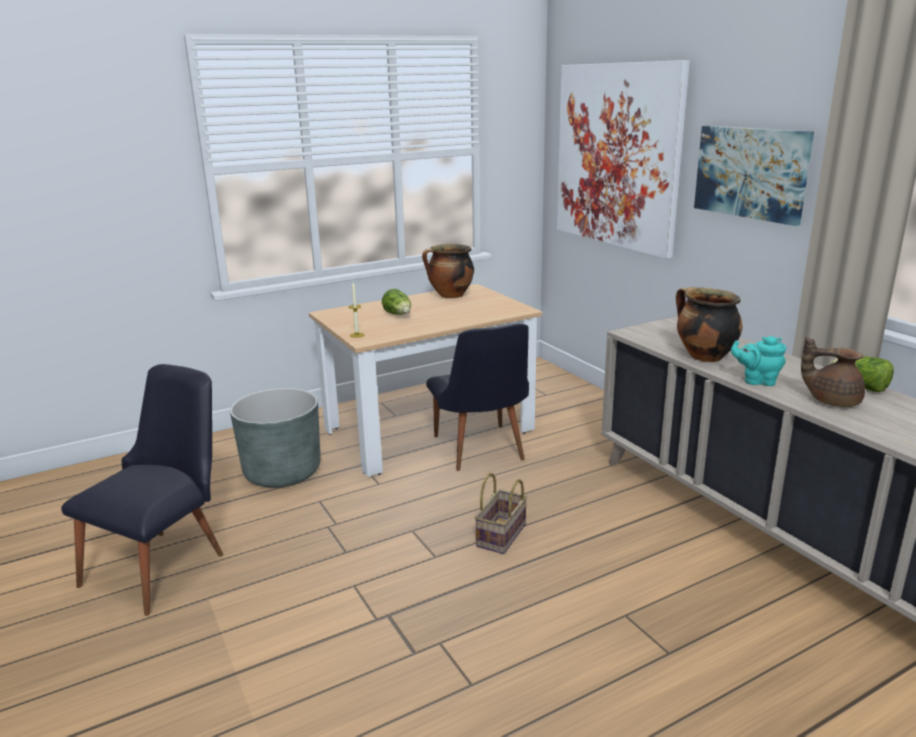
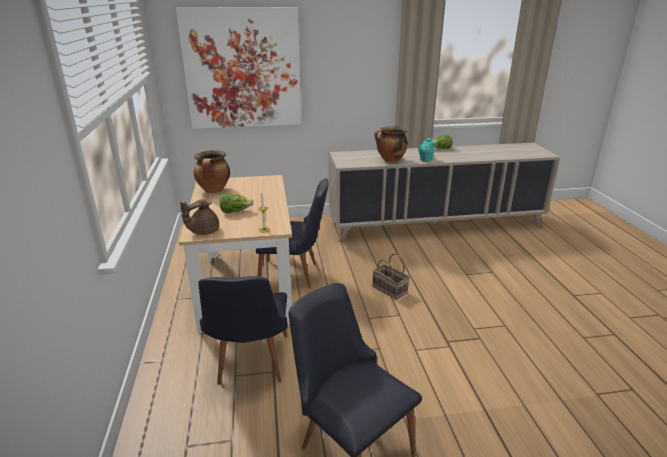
camera: 70 degrees left, 5 degrees up
(282, 472) = (250, 365): grey planter -> black chair
(751, 172) = (348, 67): picture -> none
(831, 400) = (451, 155): brown teapot -> brown teapot (203, 231)

